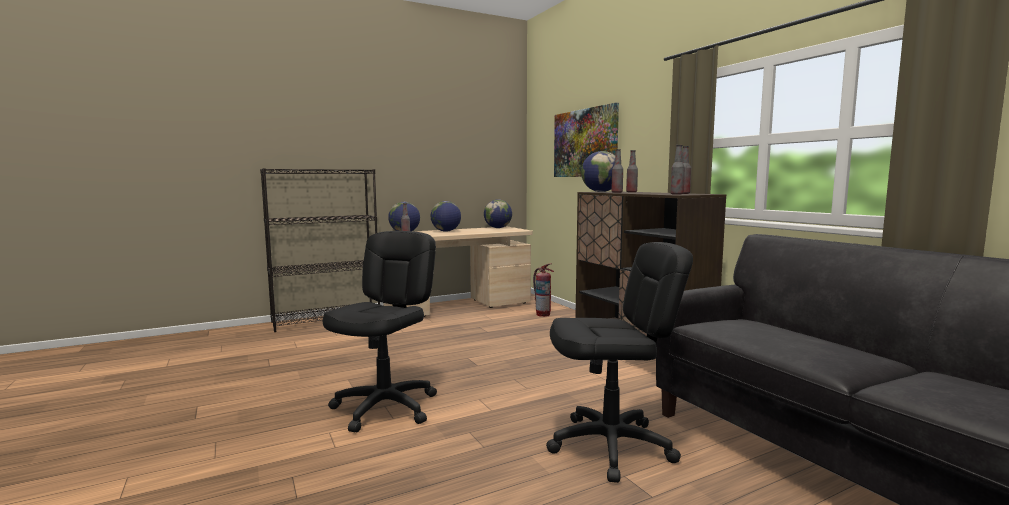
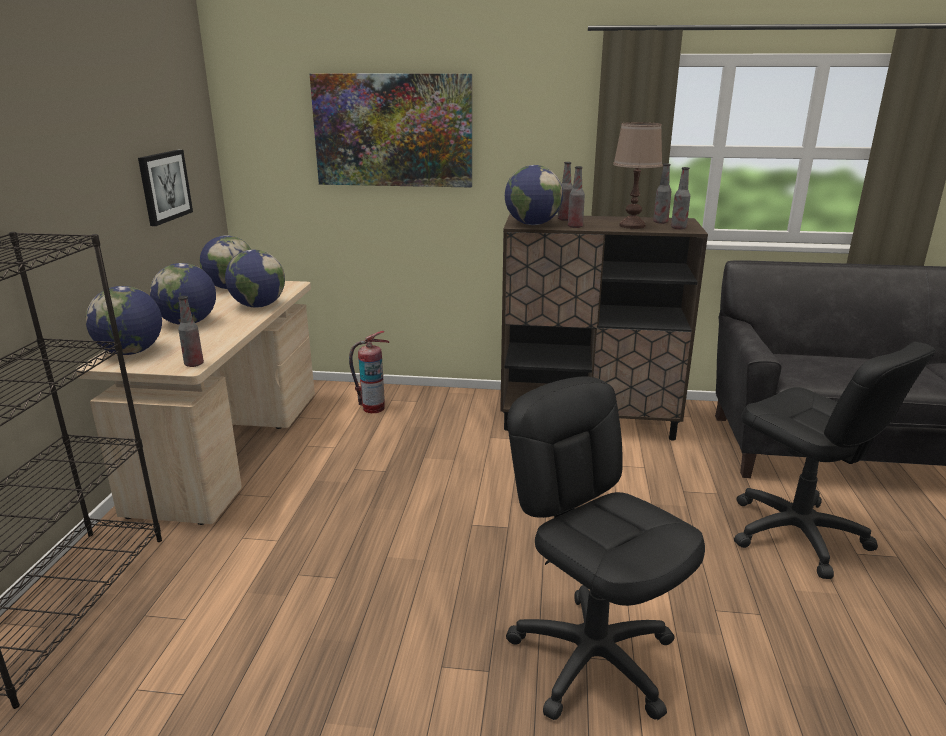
camera: 55 degrees left, 15 degrees up
(472, 170) = (164, 186): none -> picture
(484, 232) = (258, 306): none -> globe
(611, 446) = (796, 534): black office chair -> black office chair turned 120 degrees clockwise
(653, 193) = (632, 226): none -> brown table lamp

